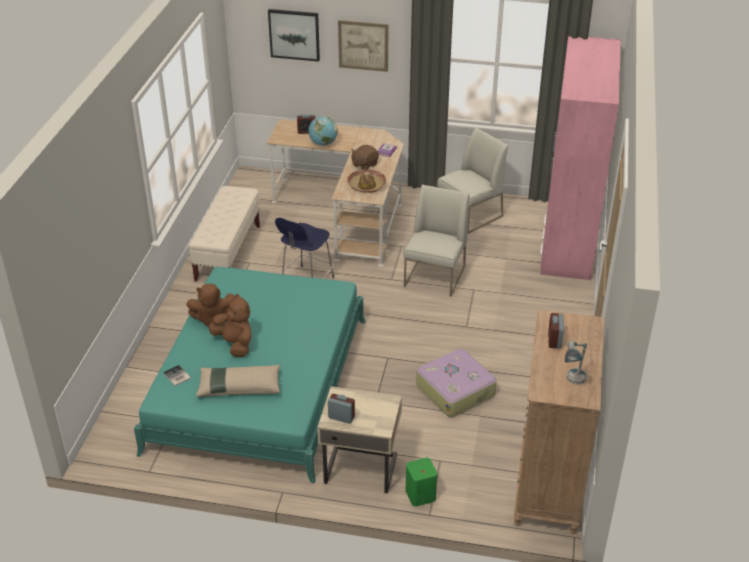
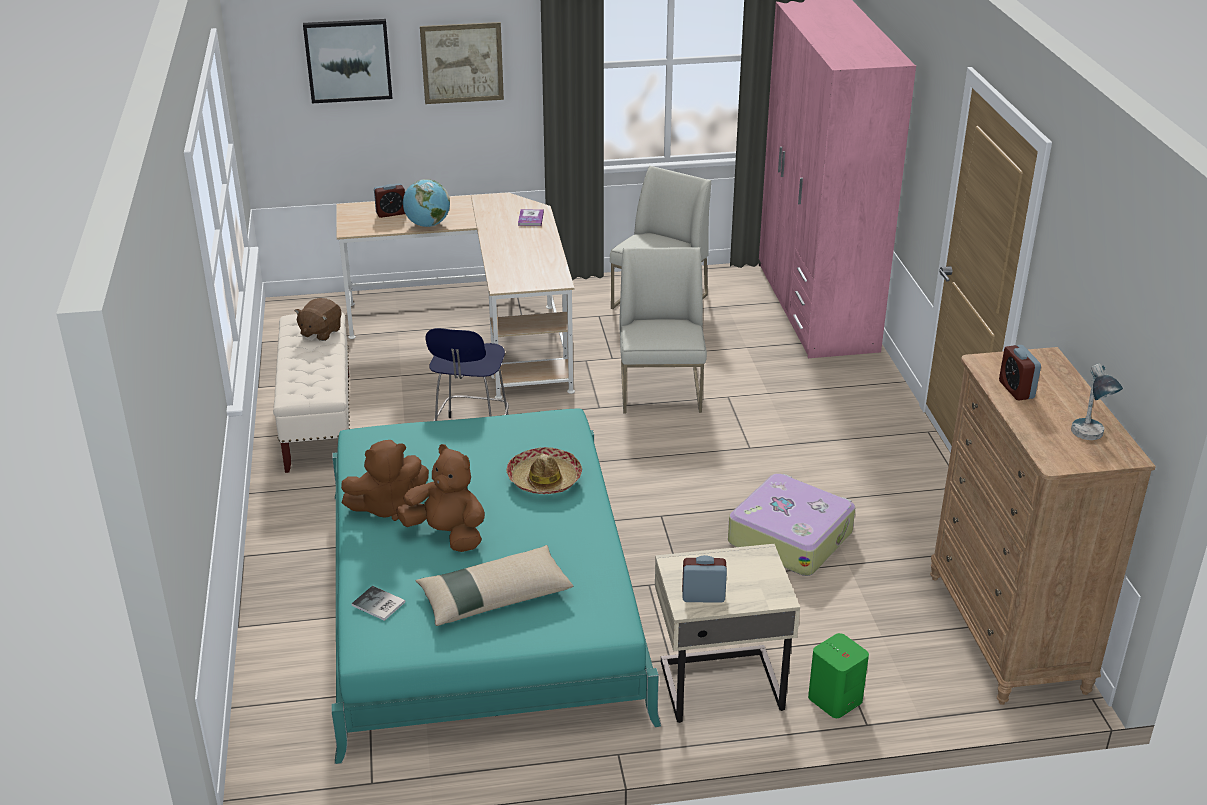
camera: 20 degrees left, 5 degrees down
(364, 165) = (510, 241): brown plush toy -> brown plush toy (320, 332)
(366, 185) = (532, 267): hat -> hat (544, 479)

